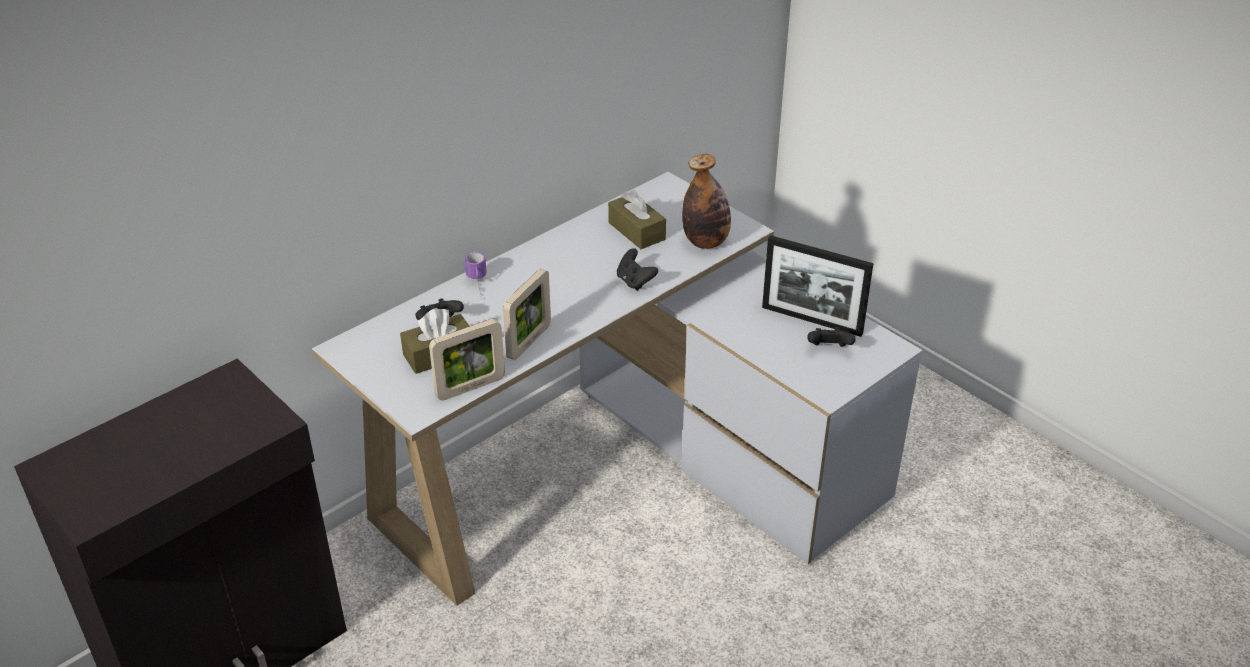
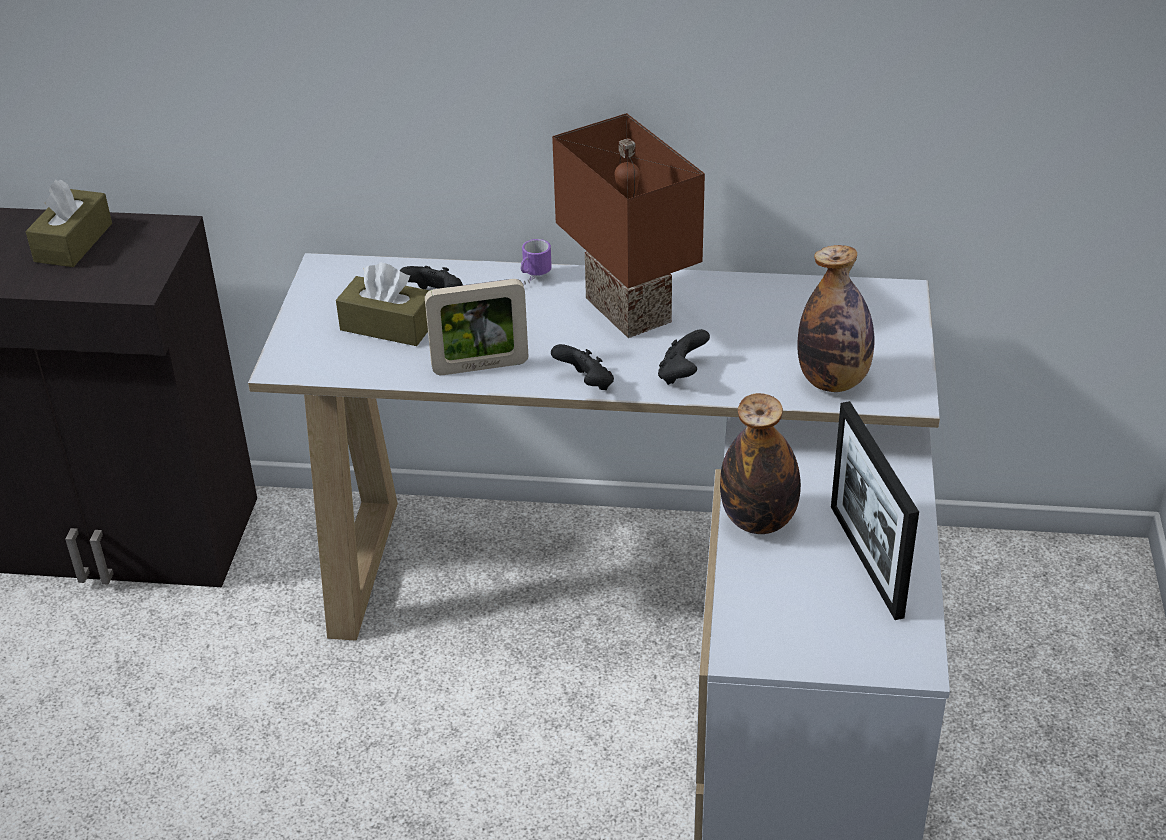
camera: 50 degrees right, 0 degrees up
(470, 387) = (360, 374): picture frame -> none
(553, 269) = (623, 310): none -> brown table lamp
(636, 231) = (776, 324): brown tissue box -> brown tissue box (73, 242)
(743, 334) = (758, 521): none -> bottle
(829, 349) = (829, 606): black game controller -> black game controller (586, 384)

